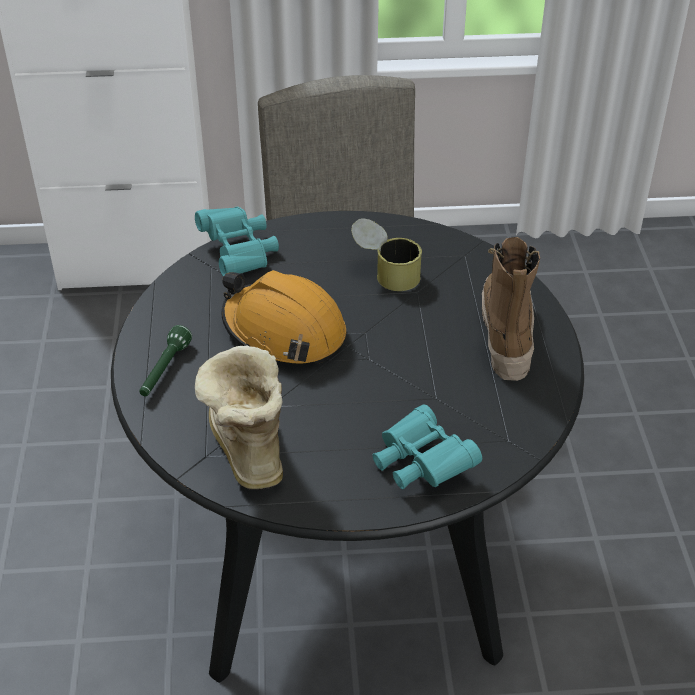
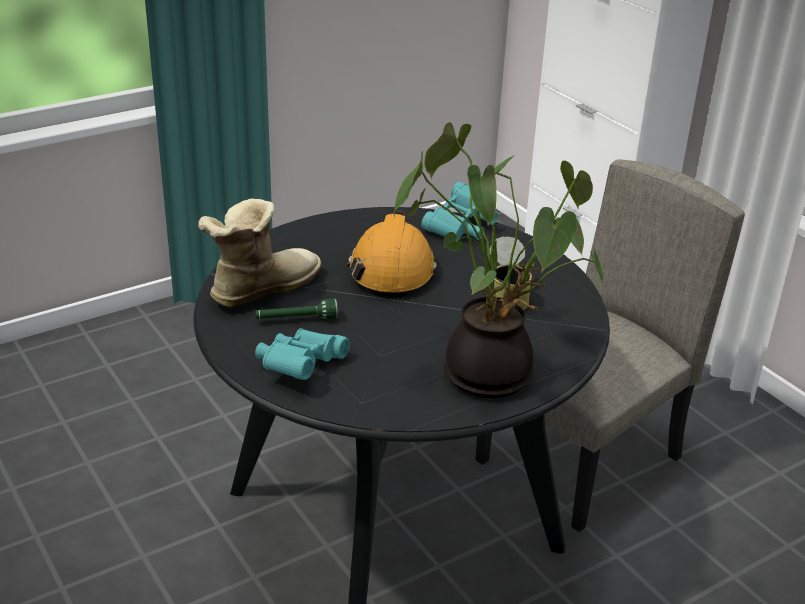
camera: 60 degrees right, 10 degrees down
(164, 370) = (308, 238): green flashlight -> green flashlight (296, 320)
(505, 334) = (491, 371): boot -> potted plant

